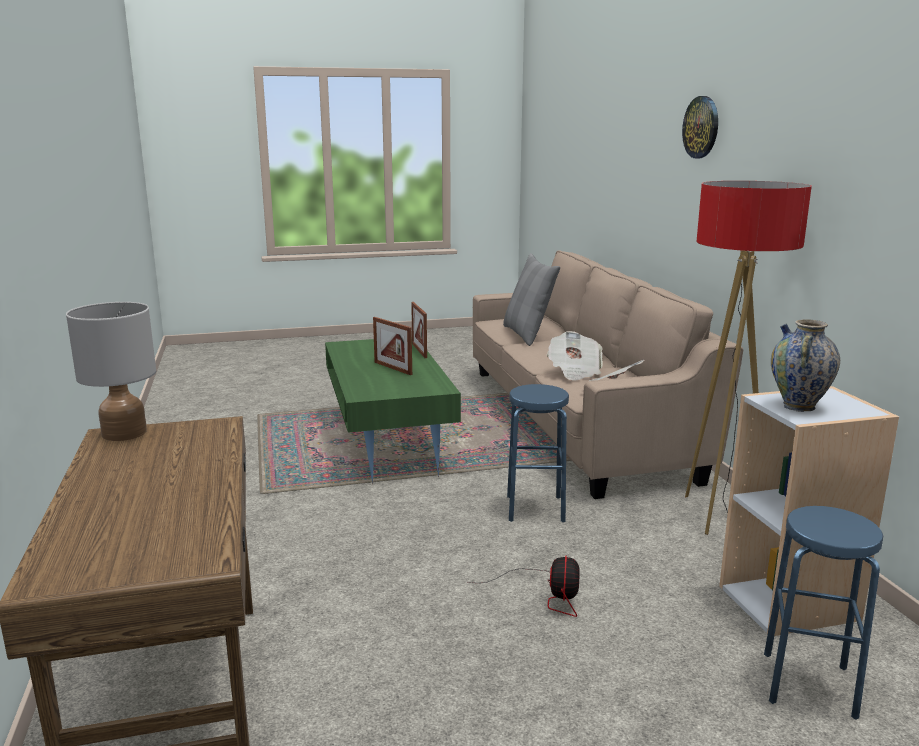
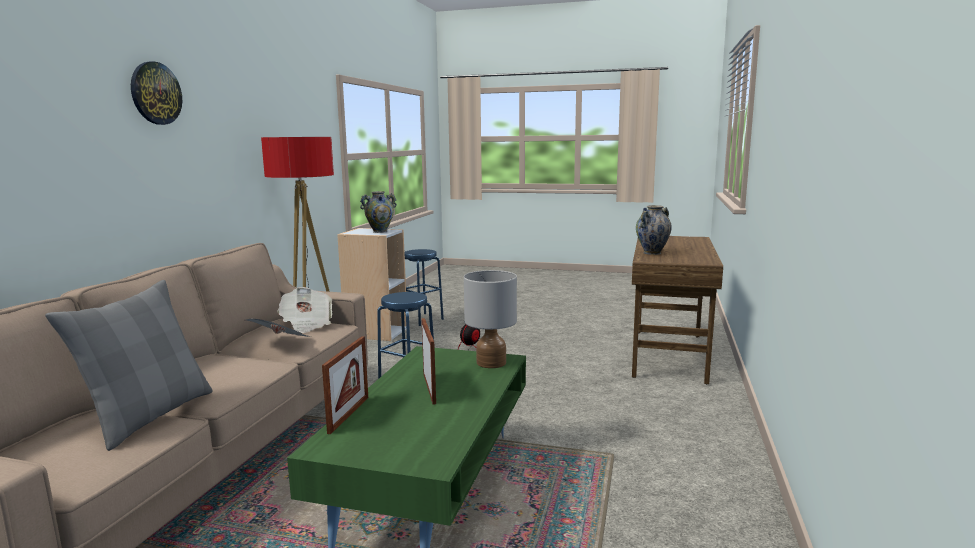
camera: 150 degrees left, 5 degrees down
(124, 433) = (699, 261): grey table lamp -> grey table lamp (491, 363)
(206, 450) = (652, 253): none -> vase

